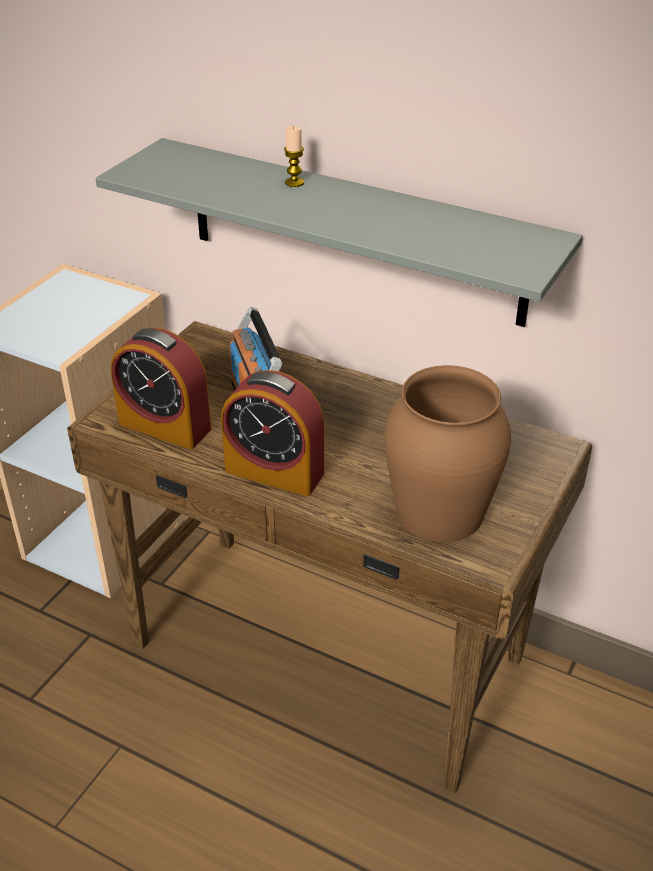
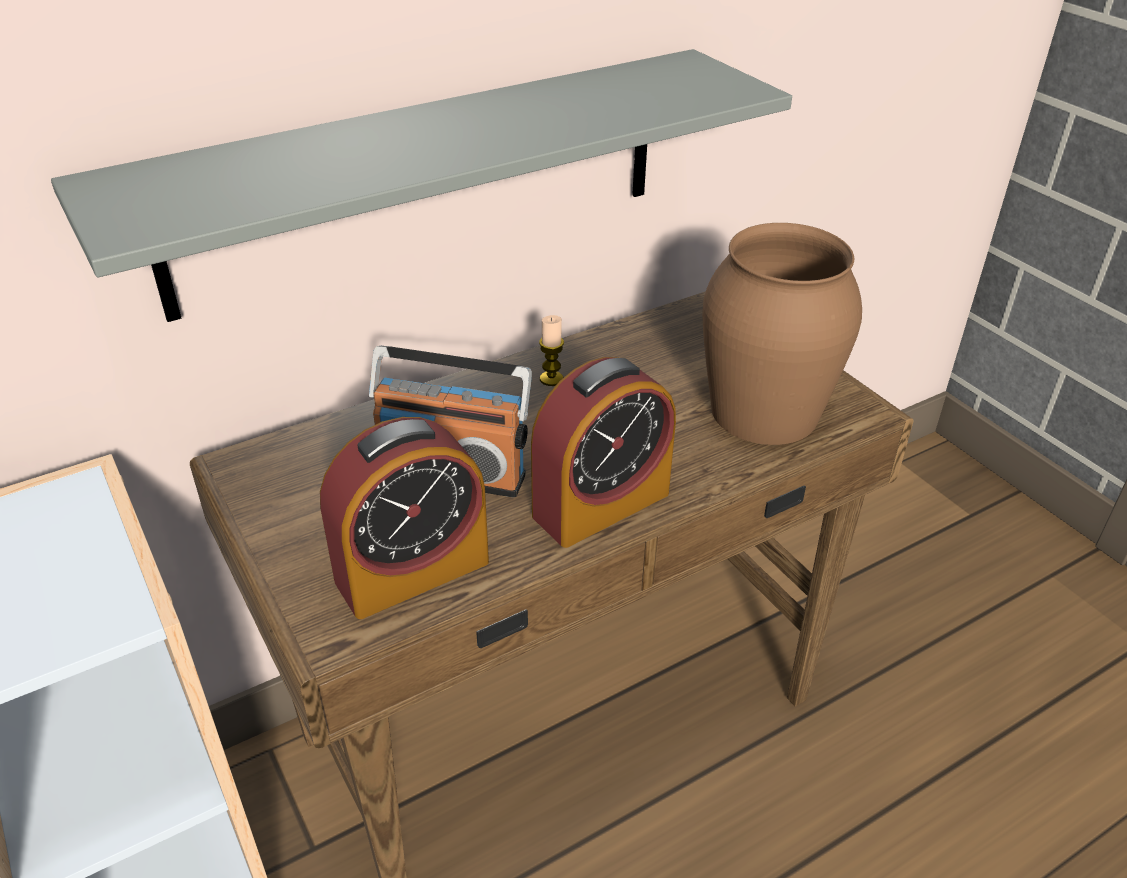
camera: 60 degrees left, 0 degrees up
(294, 182) = (365, 133): candle -> candle (551, 379)

